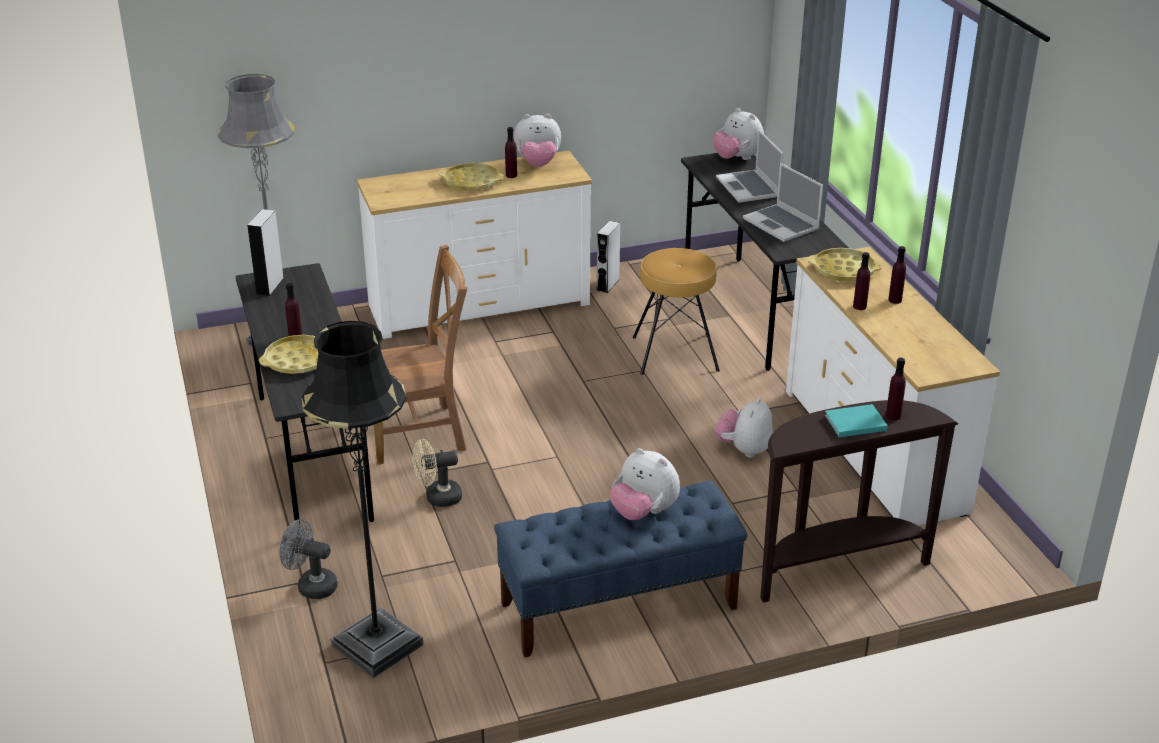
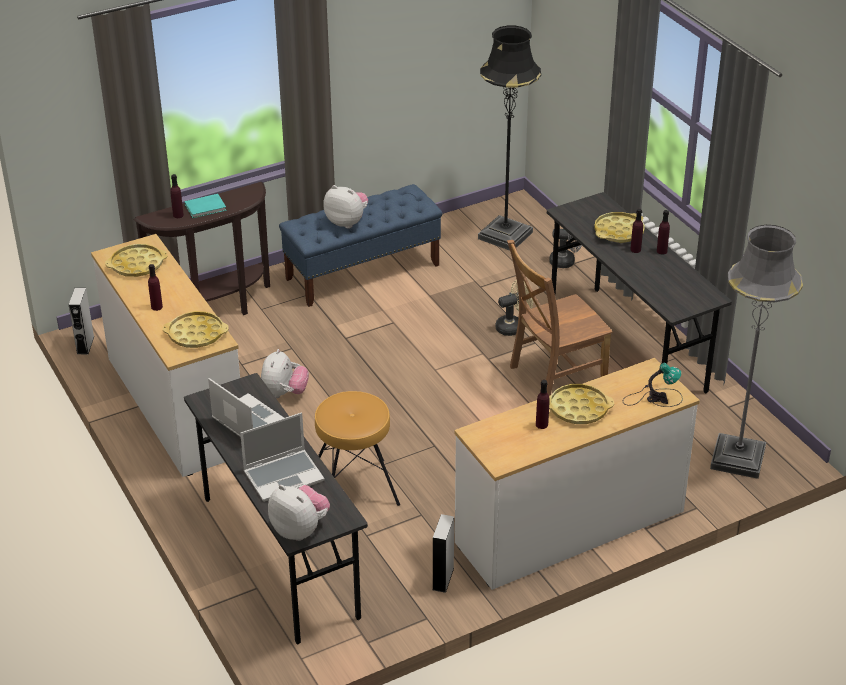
camera: 170 degrees right, 5 degrees up
(270, 286) = (693, 293): grey speaker -> grey speaker (85, 345)
(396, 183) = (654, 397): none -> table lamp
(538, 164) = (521, 447): plush toy -> none
(749, 188) = (284, 476): laptop -> laptop turned 90 degrees clockwise
(859, 306) = (188, 297): purple bottle -> purple bottle (661, 251)
(932, 348) = (137, 265): none -> yellow tray

